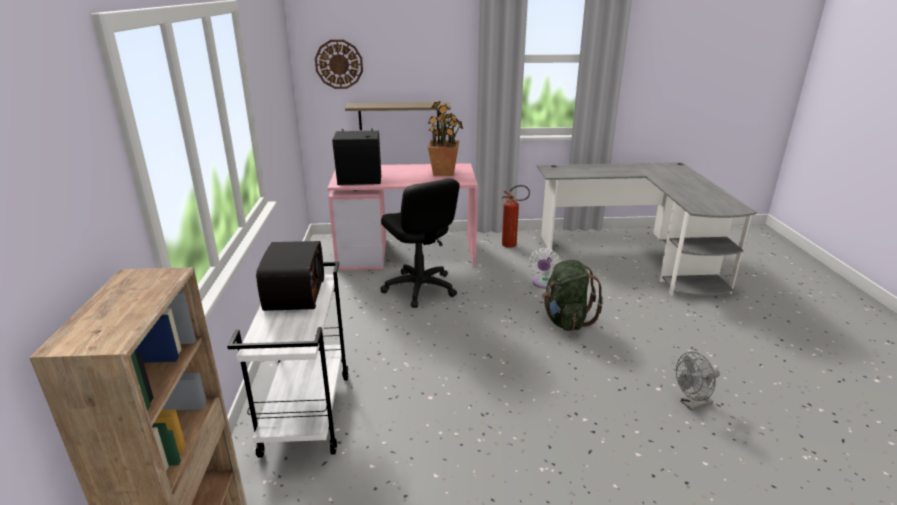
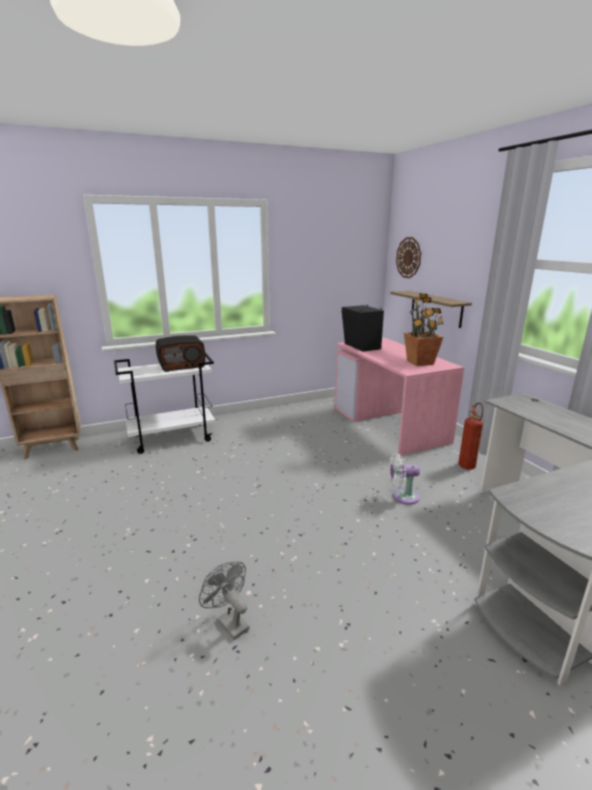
camera: 70 degrees right, 5 degrees down
(419, 288) = (336, 440): black office chair -> none
(566, 320) = (340, 518): green backpack -> none

